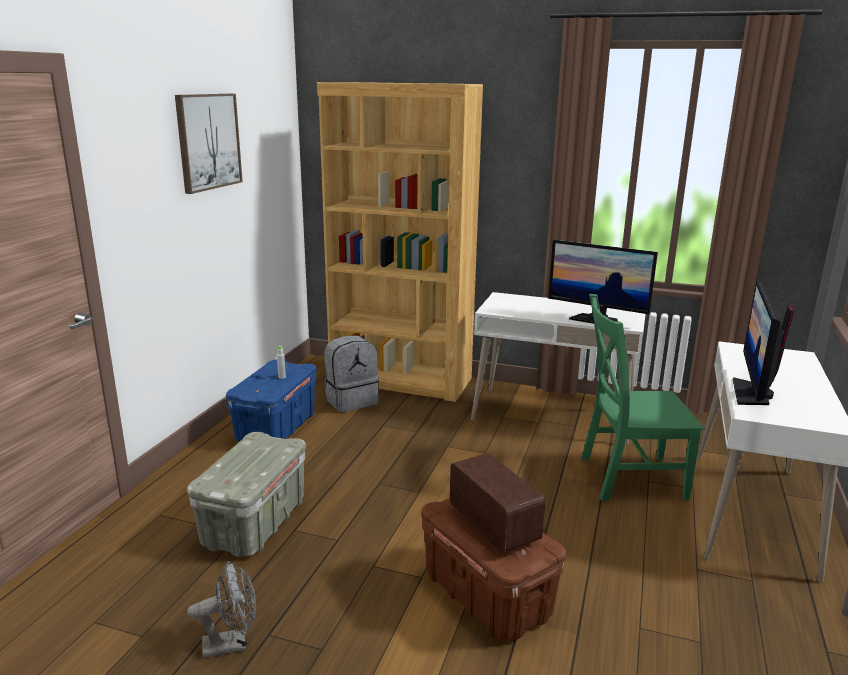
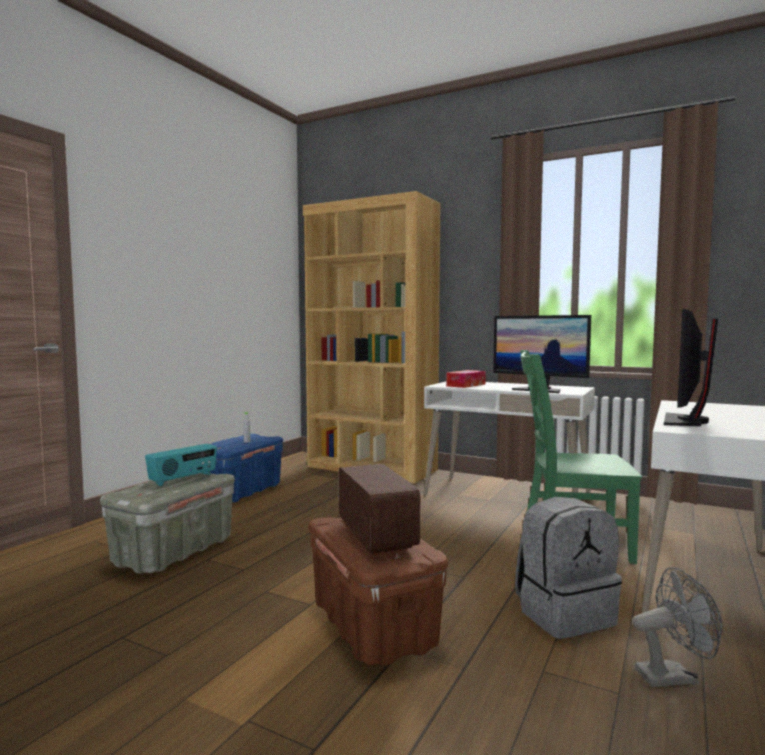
camera: 10 degrees right, 15 degrees down
(208, 141) = (203, 240): picture -> none
(232, 644) = (79, 641): grey fan -> grey fan (673, 676)
(257, 453) = (183, 479): none -> radio
(351, 400) = (319, 479): grey backpack -> grey backpack (564, 614)
(517, 308) = (466, 385): none -> tissue box

